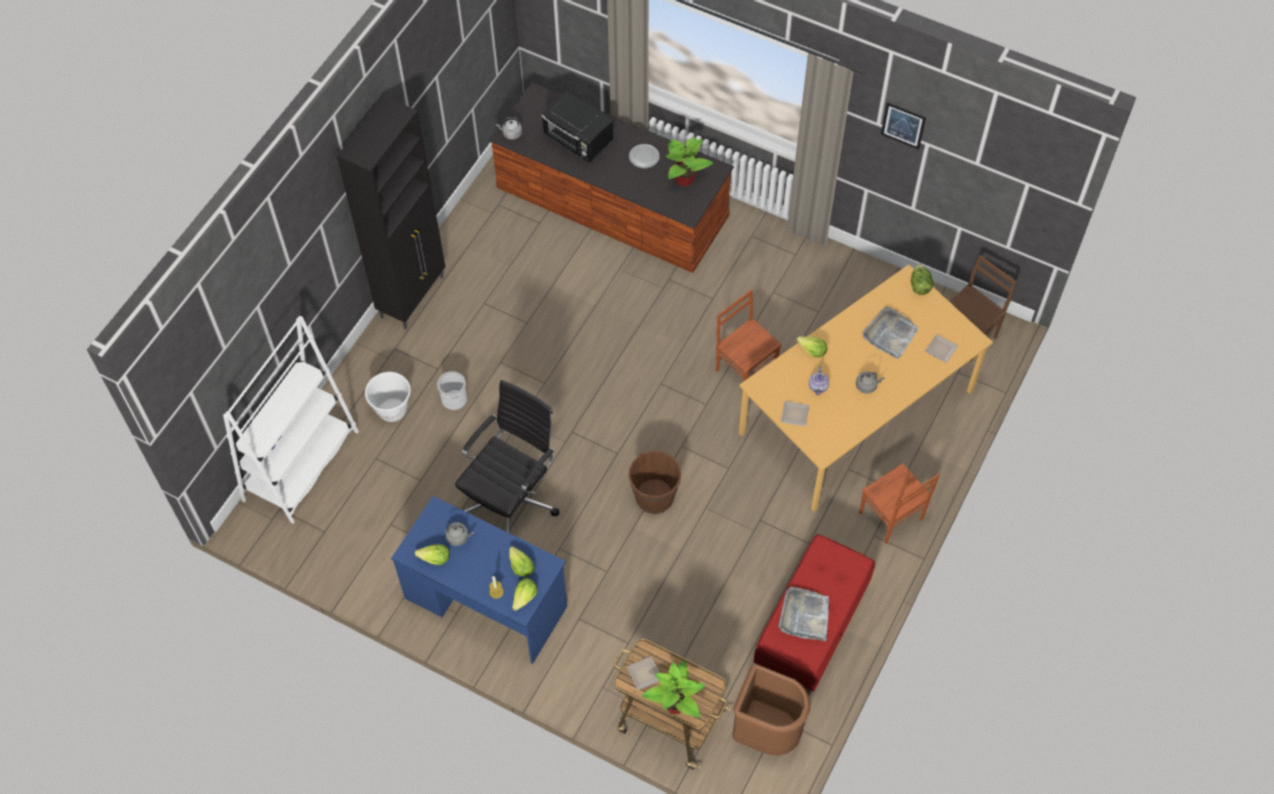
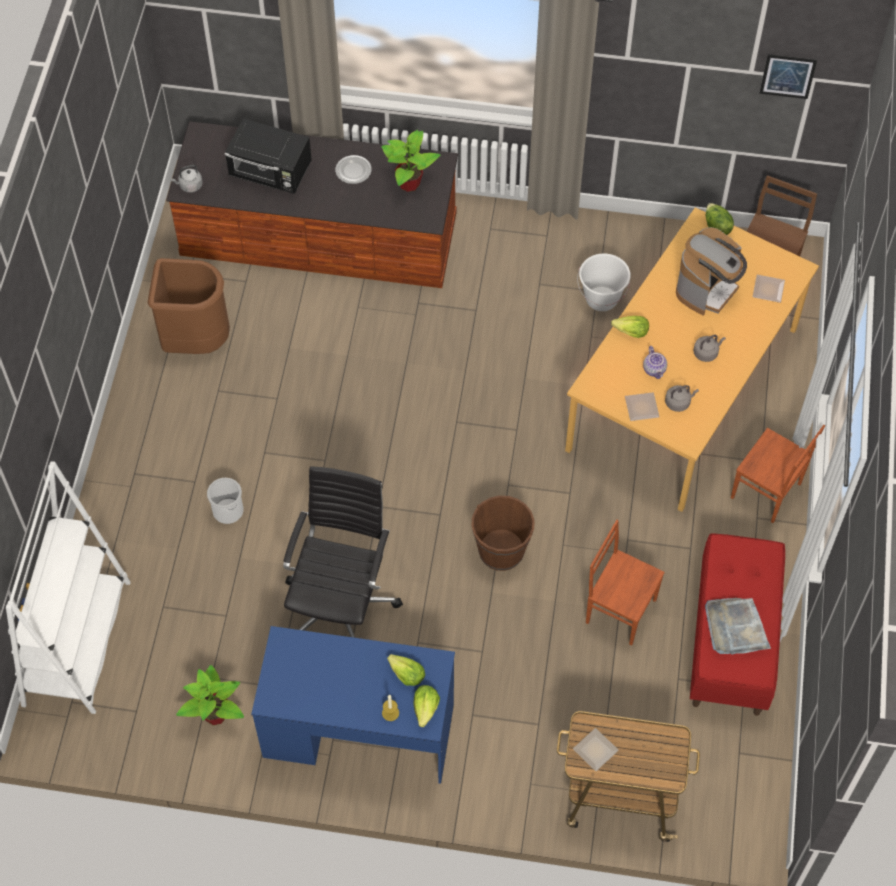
camera: 20 degrees left, 0 degrees up
(392, 410) = (160, 545): white bucket -> white bucket (601, 298)
(413, 296) = (132, 407): black cabinet -> none
(434, 558) = (303, 698): lettuce -> none
(459, 537) = (321, 664): grey kettle -> grey kettle (678, 402)
(676, 704) = (644, 773): potted plant -> potted plant (216, 714)
(746, 369) = (544, 377): brown chair -> brown chair (620, 609)
(766, 732) = (730, 773): brown trash can -> brown trash can (196, 341)
(890, 334) = (707, 289): grey tray -> coffee machine
(903, 125) = (659, 51): picture -> picture (787, 76)

